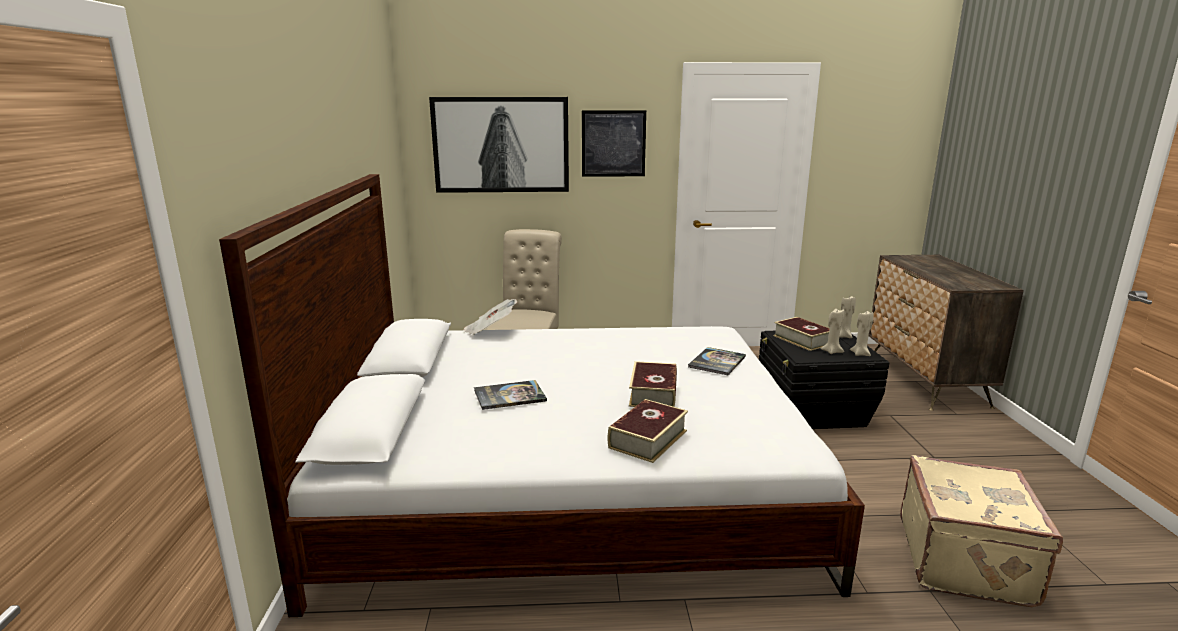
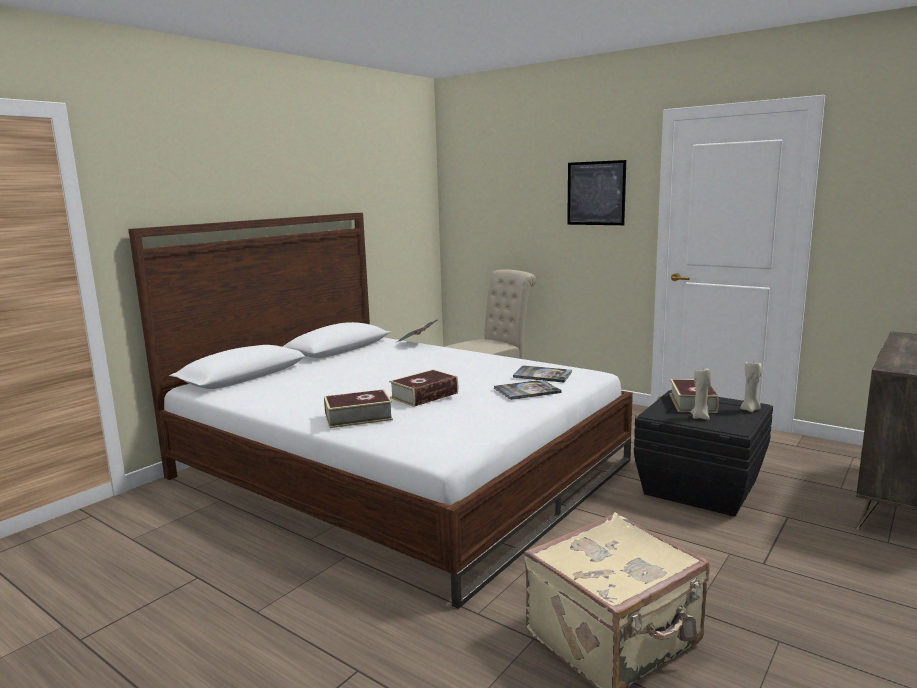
camera: 40 degrees right, 5 degrees down
(501, 145) = (504, 195): picture -> none
(509, 396) = (341, 377): book -> book (542, 375)
(860, 354) = (729, 425): beige candle -> none

